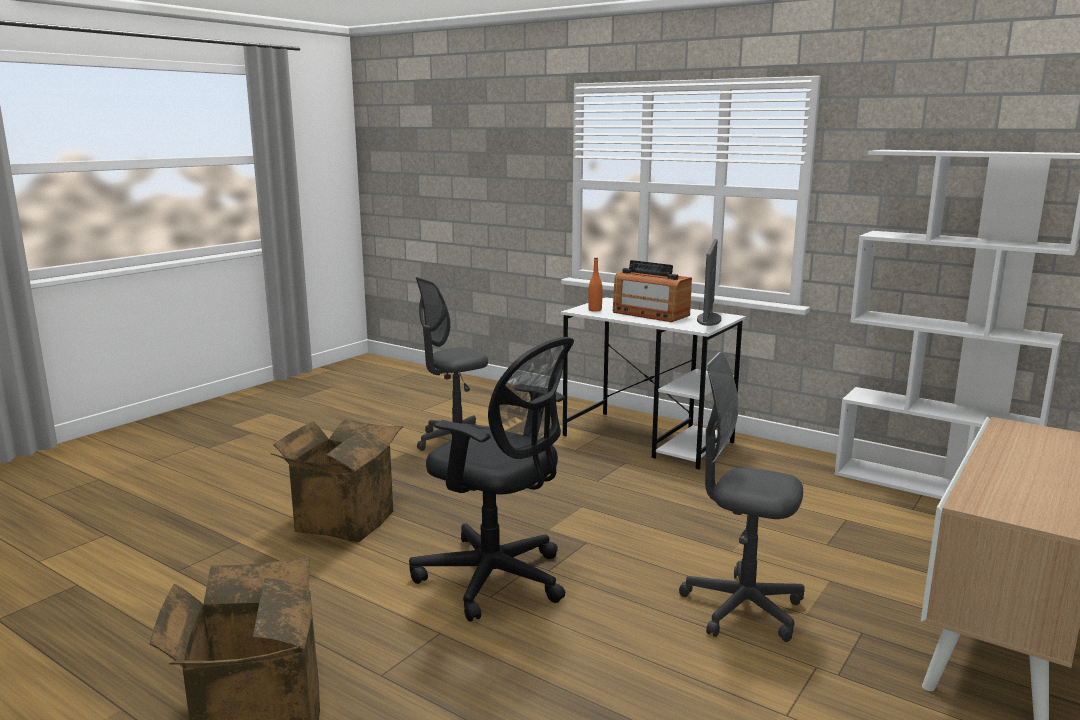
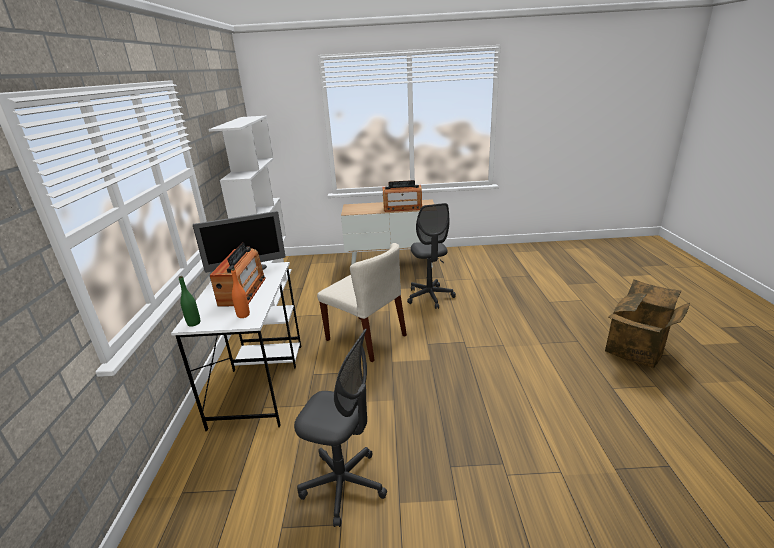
camera: 125 degrees left, 10 degrees up
(342, 520) = (527, 442): cardboard box -> none
(497, 580) = (490, 350): black office chair -> none
(609, 301) = (194, 323): none -> green bottle
(664, 509) = (366, 337): none -> beige chair
(1003, 477) = (402, 208): none -> radio

